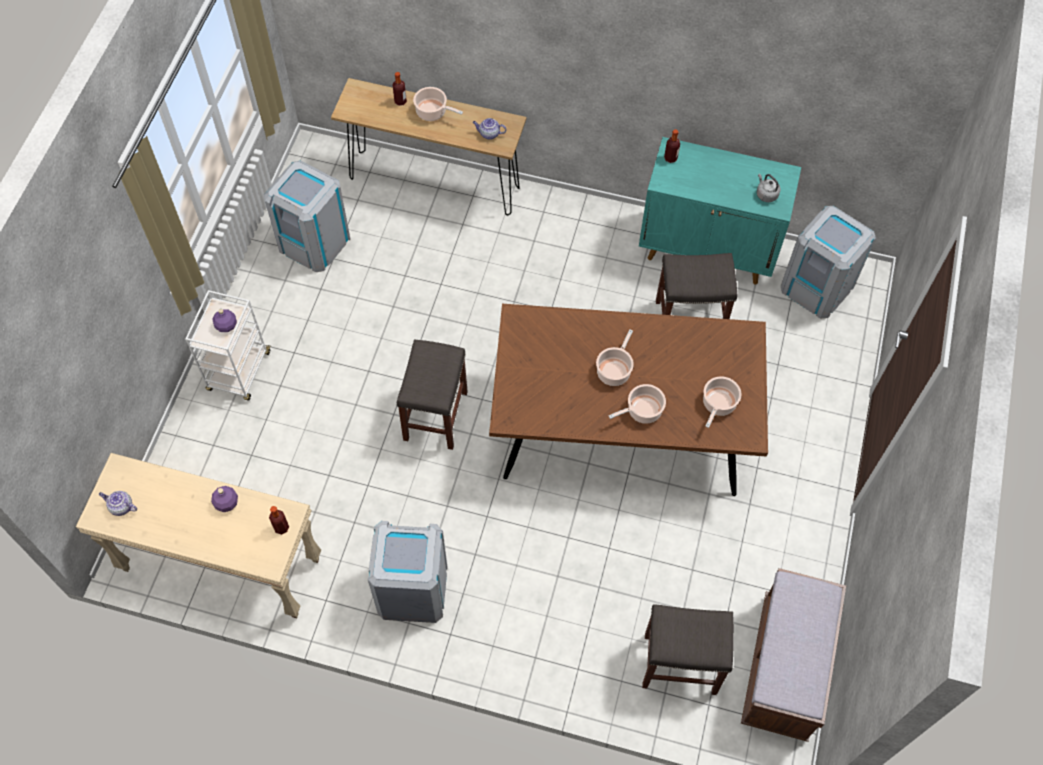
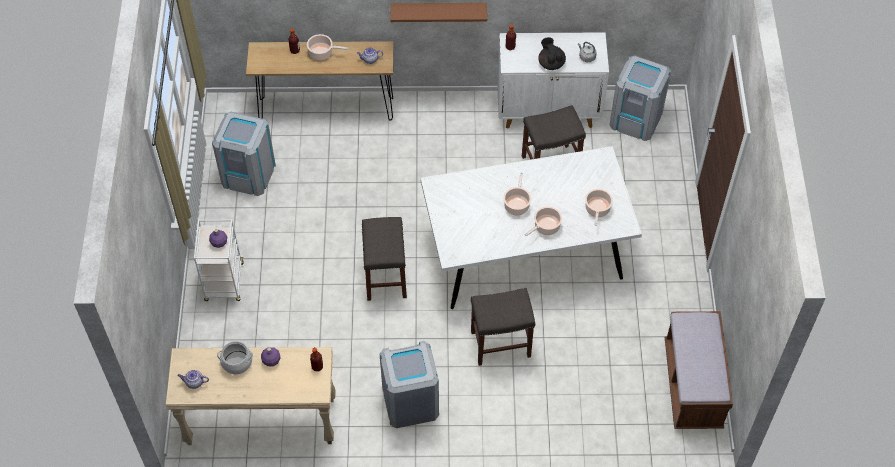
camera: 15 degrees left, 5 degrees down
(183, 493) = (237, 362): none -> cooking pot
(587, 91) = (438, 11): none -> brown shelf
(620, 427) = (525, 252): brown dining table -> white dining table
(678, 664) = (618, 402): grey stool -> grey stool (500, 344)
(708, 249) = (548, 111): turquoise cabinet -> white cabinet
(716, 192) = (551, 63): none -> black teapot

